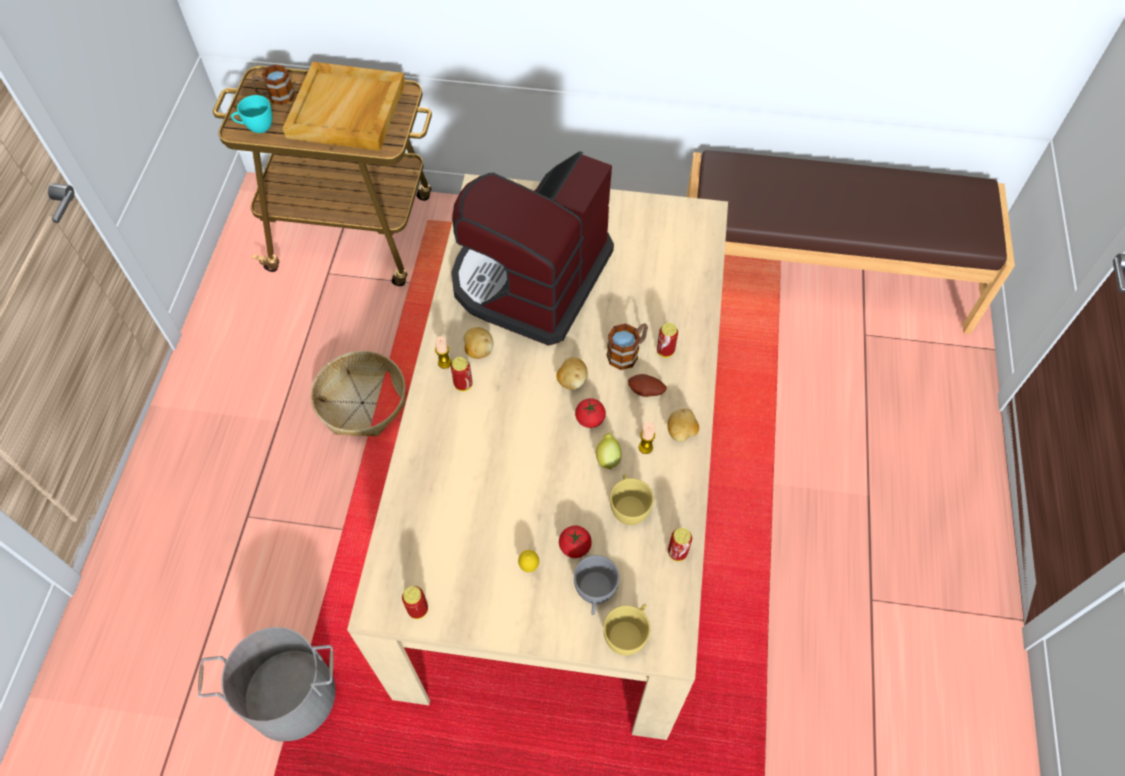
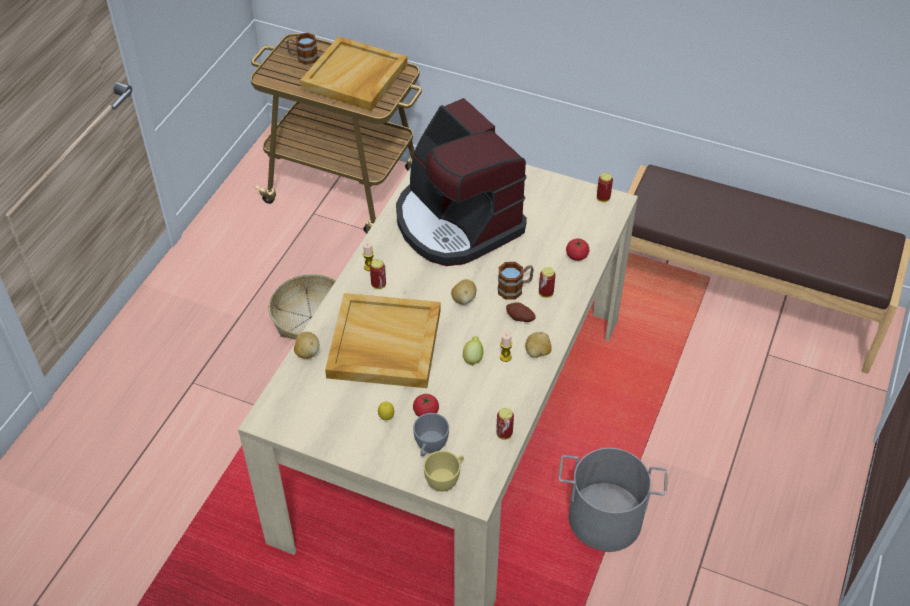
camera: 15 degrees right, 10 degrees down
(256, 127) = (281, 77): turquoise cup -> none
(292, 694) = (188, 521): grey bucket -> grey bucket (605, 518)
(418, 609) = (294, 427): can -> can (603, 198)
(478, 350) = (398, 263): potato -> potato (307, 352)
(494, 465) = (383, 344): none -> beige tray
(530, 279) = (456, 222): coffee machine -> coffee machine turned 75 degrees counterclockwise
(590, 419) = (468, 328): tomato -> tomato (577, 256)
(628, 507) = (477, 395): yellow cup -> none

